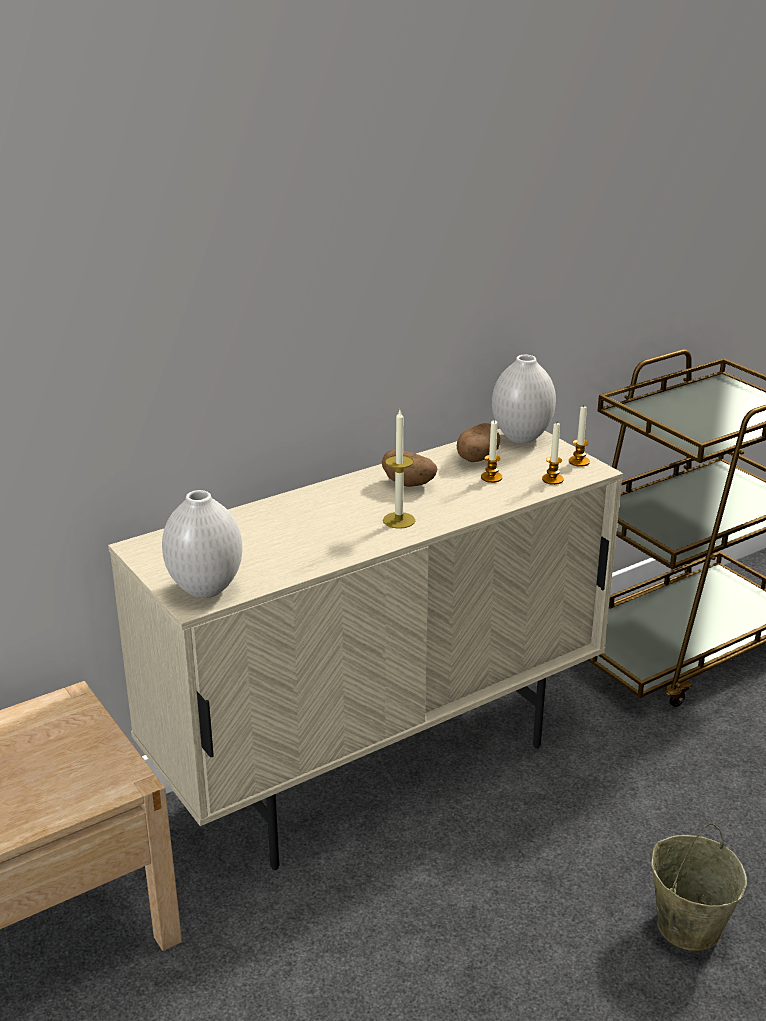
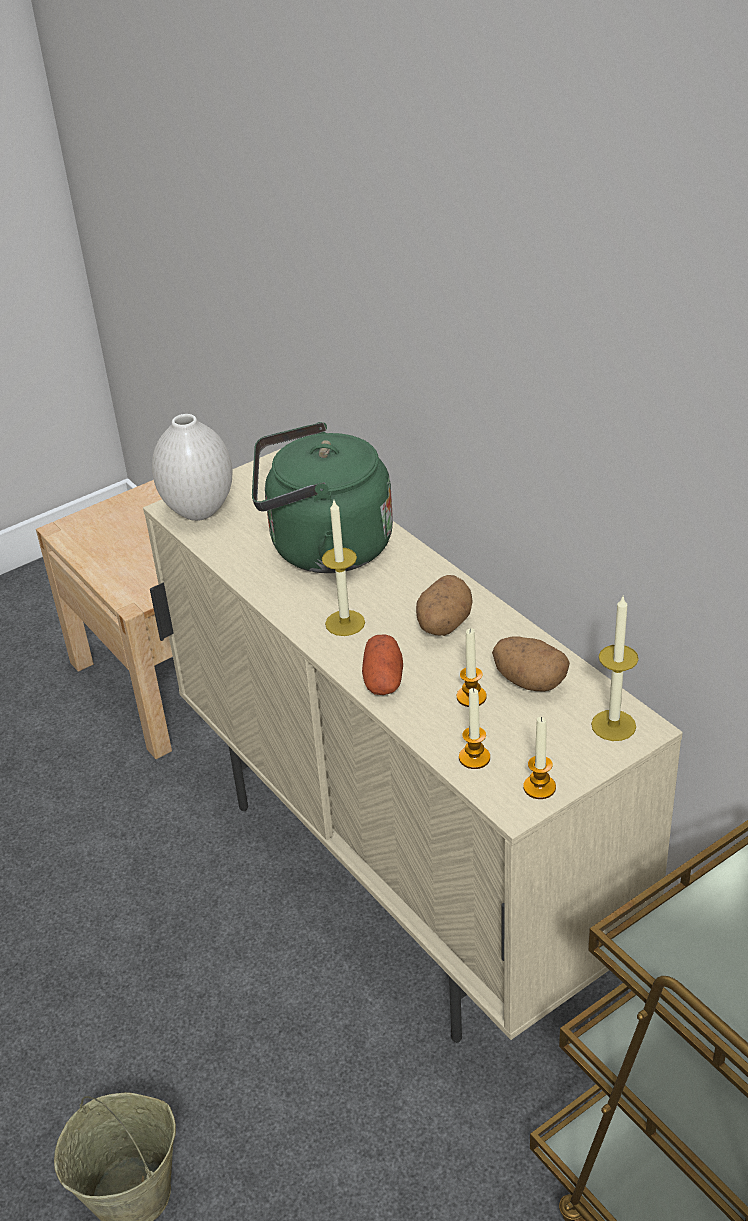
camera: 90 degrees right, 10 degrees up
(293, 528) = (323, 549): none -> green kettle
(469, 507) = (383, 679): none -> potato
(521, 437) = (613, 725): white vase -> candle

